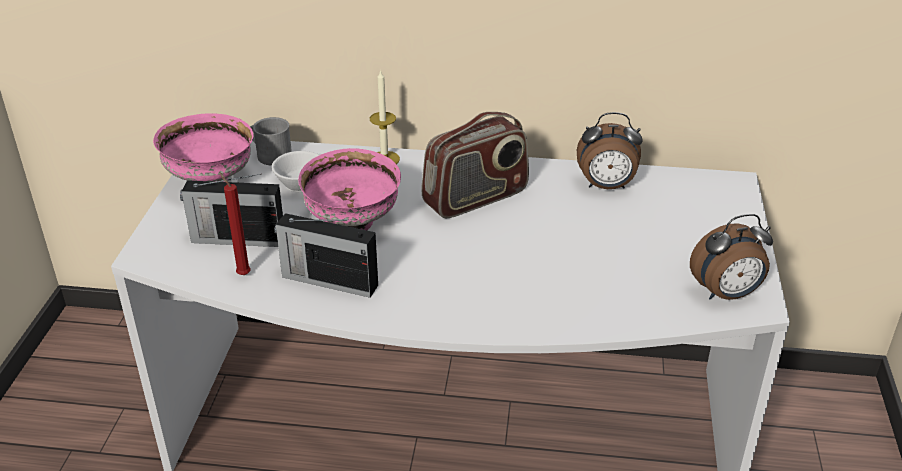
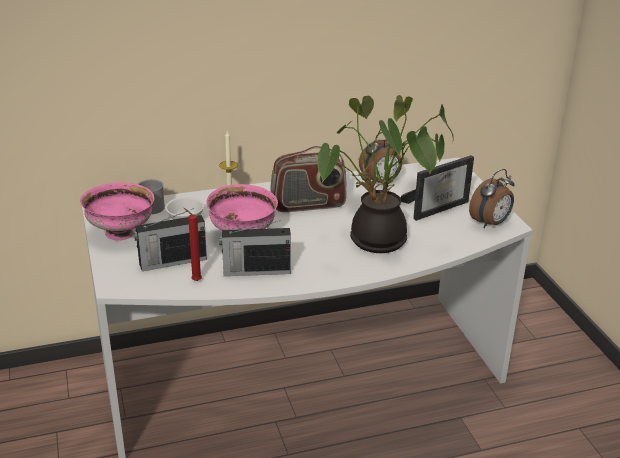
camera: 25 degrees left, 5 degrees down
(476, 198) = (308, 205): radio -> radio turned 45 degrees clockwise
(524, 281) = (375, 243): none -> potted plant
(661, 246) = (437, 207): none -> picture frame

